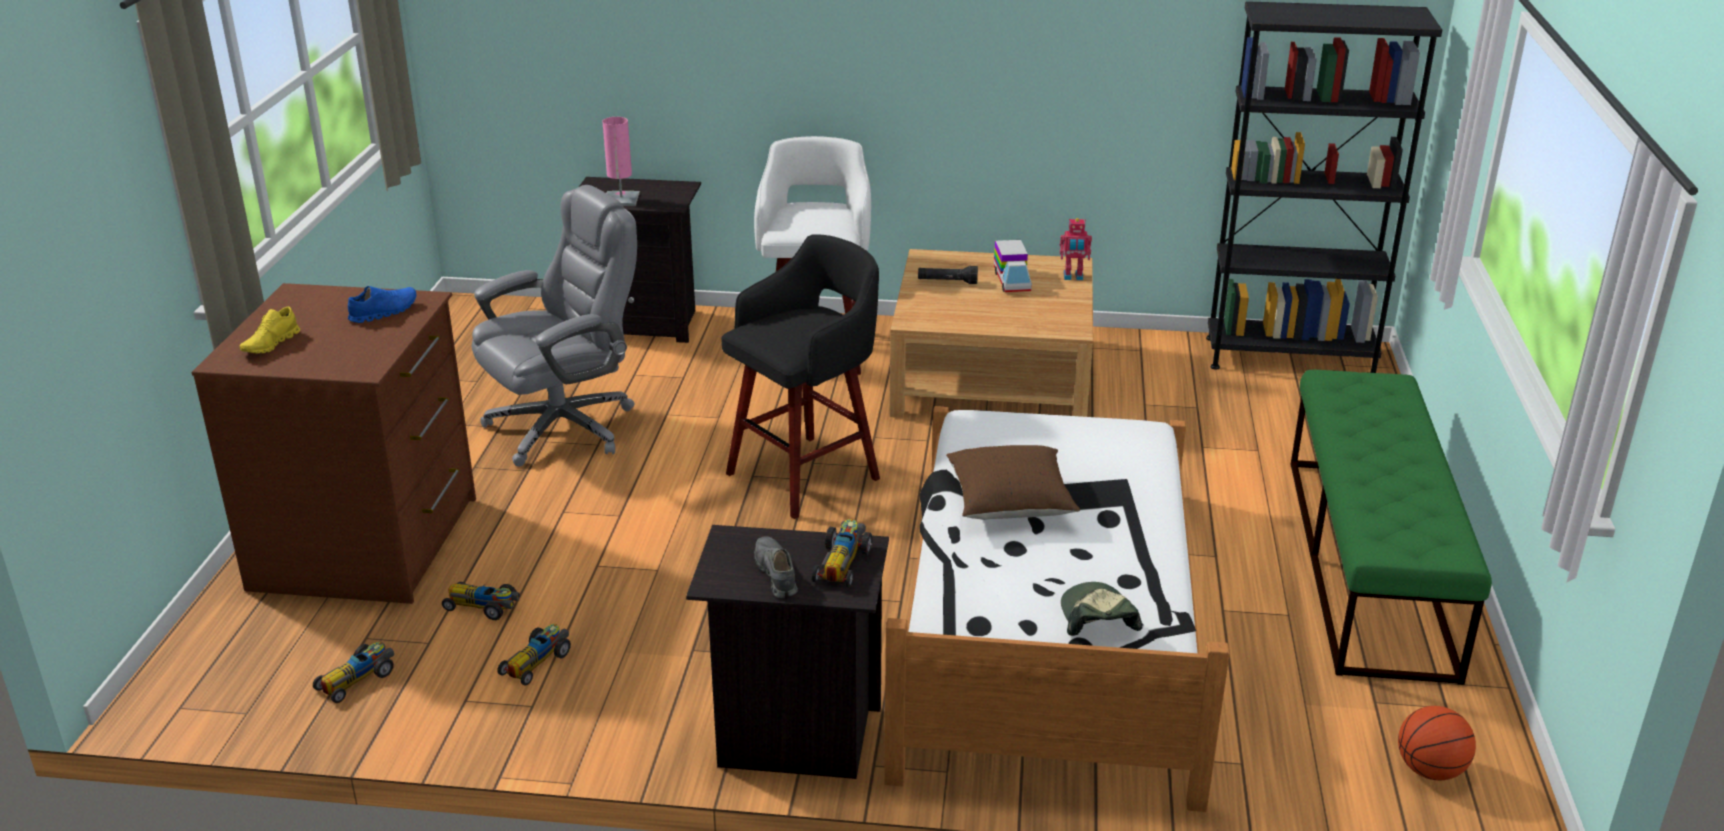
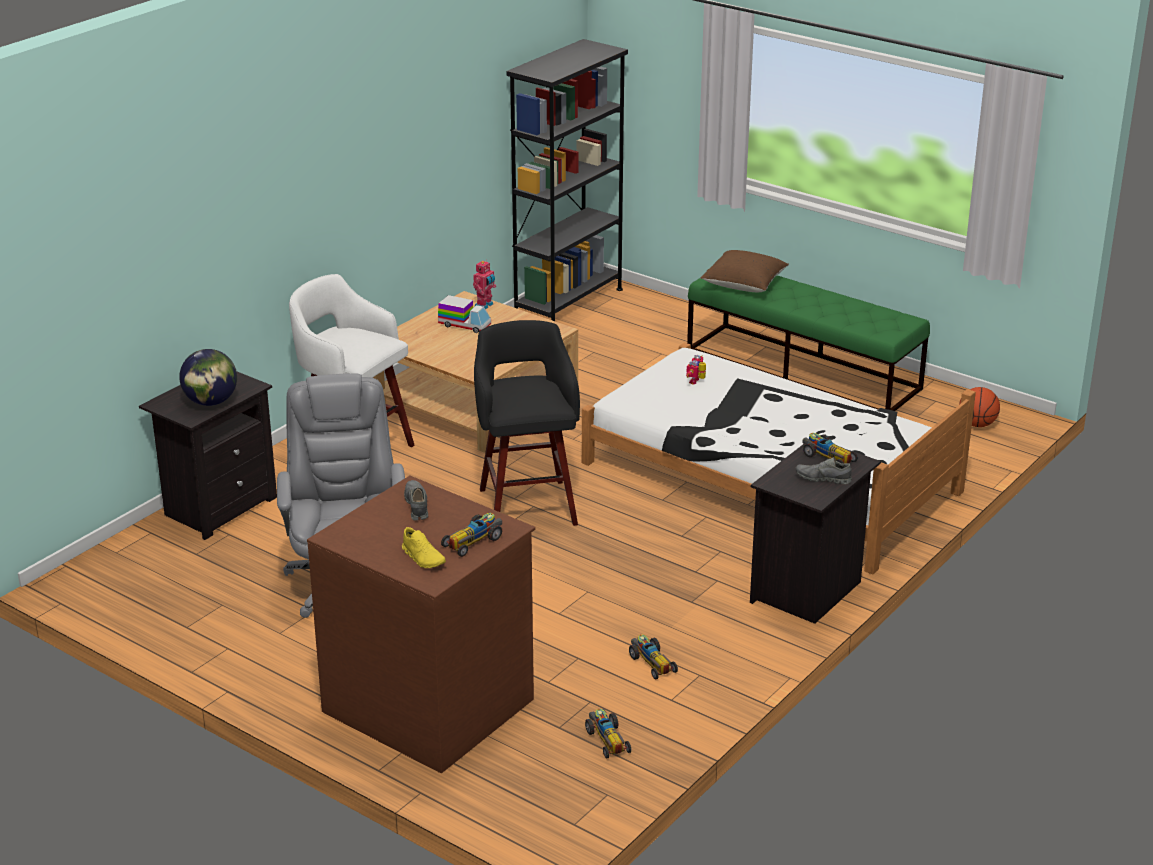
camera: 60 degrees left, 0 degrees up
(384, 312) = (416, 506): blue shoe -> grey shoe
(484, 606) = (566, 670): toy car -> toy car (474, 540)
(621, 199) = (211, 402): pink table lamp -> globe
(947, 282) = (438, 346): black flashlight -> none
(1010, 503) = (730, 419): brown pillow -> brown pillow (744, 285)
(1081, 454) = (697, 381): none -> toy robot
(1097, 618) = (867, 431): cap -> none

